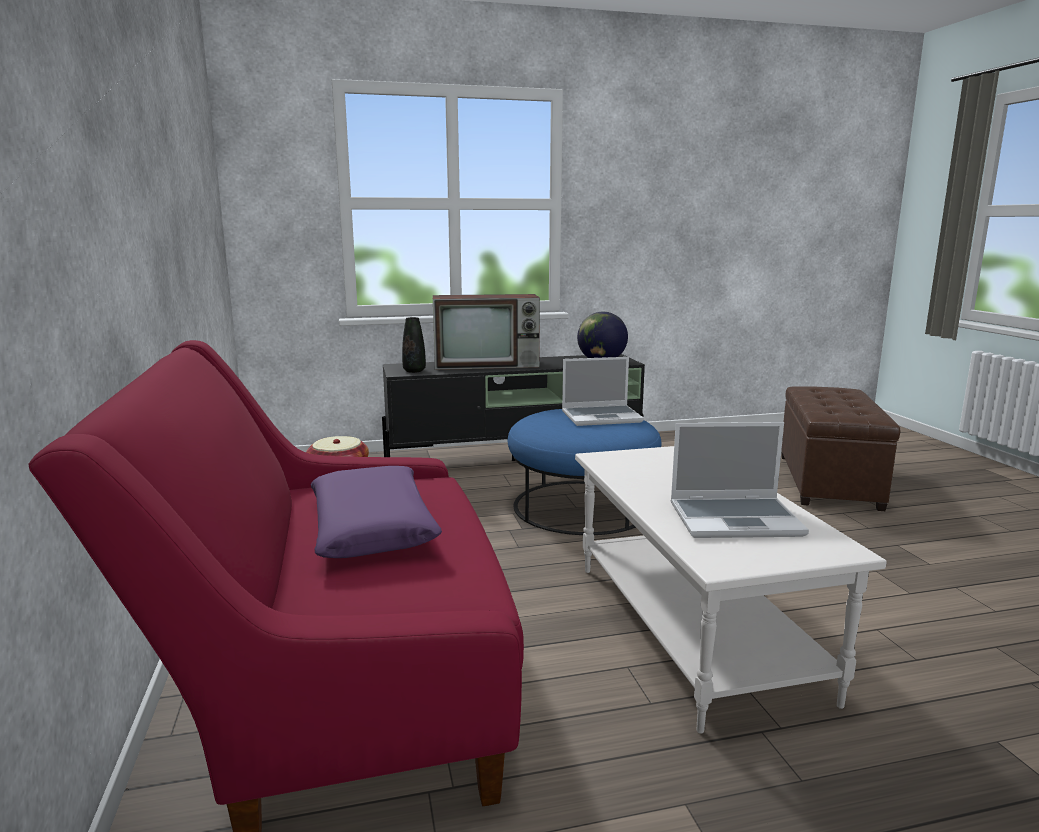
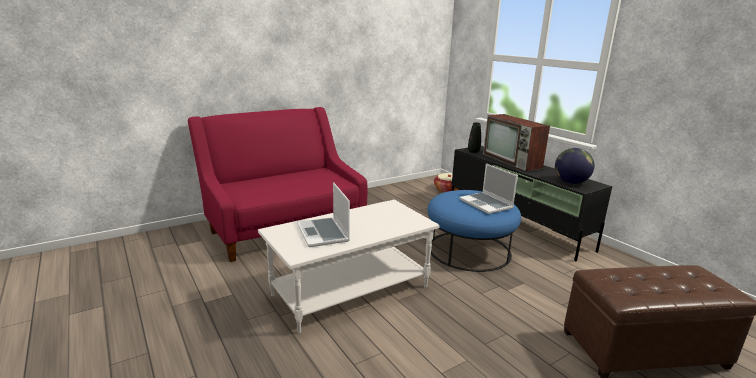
camera: 70 degrees right, 5 degrees up
(372, 527) = (293, 181): purple pillow -> none

